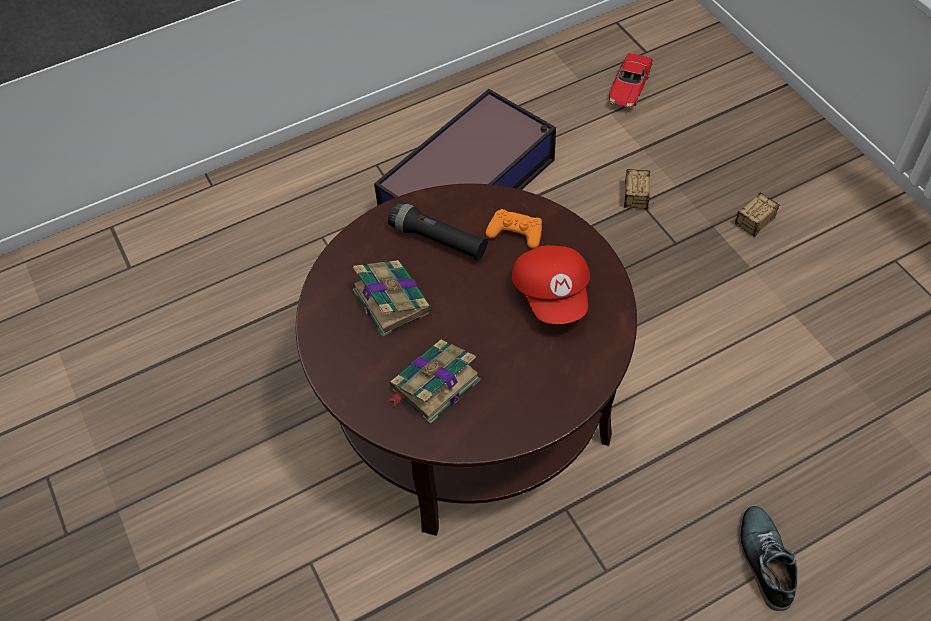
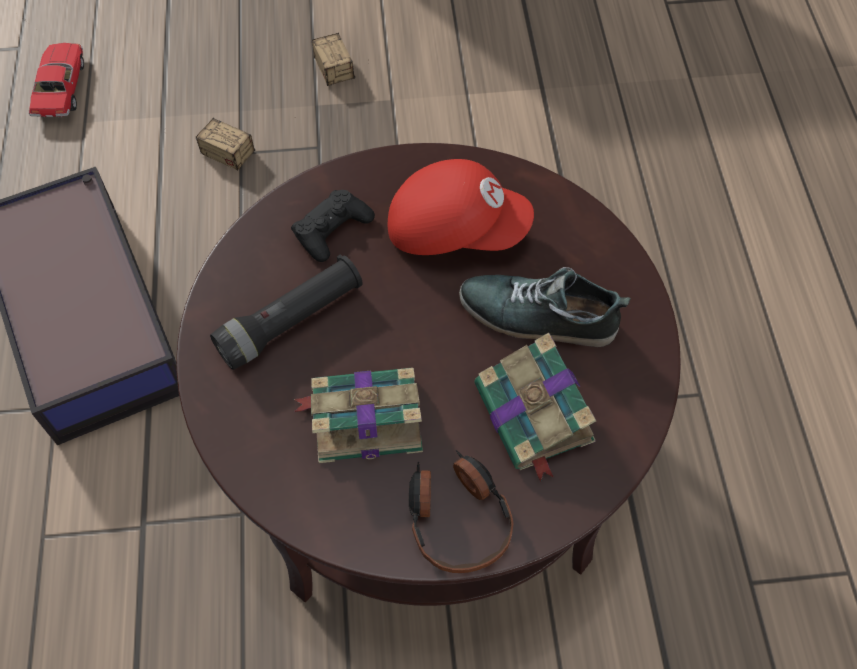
camera: 70 degrees left, 5 degrees up
(348, 368) = (457, 517): none -> headphones
(515, 232) = (332, 229): orange game controller -> black game controller
(629, 88) = (61, 88): toy car -> toy car turned 135 degrees counterclockwise
(764, 560) = (735, 249): shoe -> shoe (537, 317)

